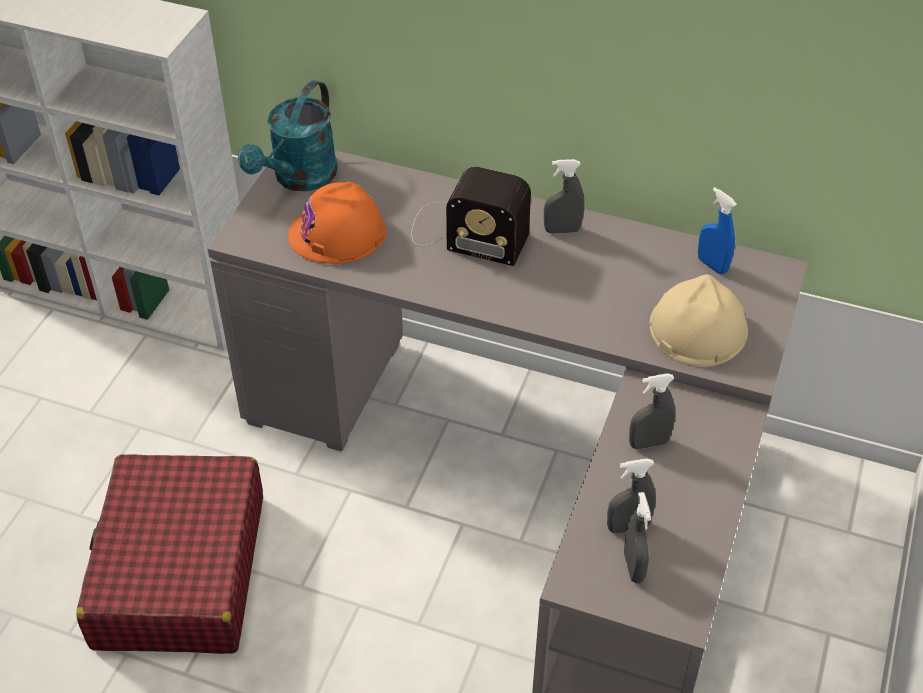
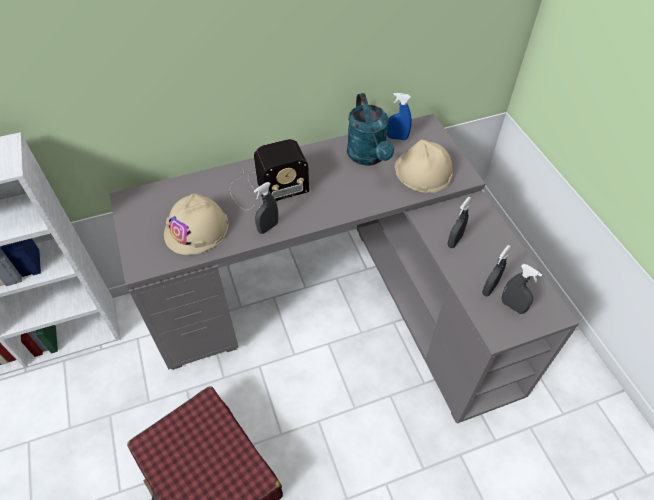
camera: 40 degrees left, 5 degrees up
(299, 179) = (141, 211): turquoise watering can -> turquoise watering can (369, 157)
(338, 233) = (197, 229): orange hard hat -> beige hard hat
(562, 230) = (312, 160): grey spray bottle -> grey spray bottle (268, 227)

